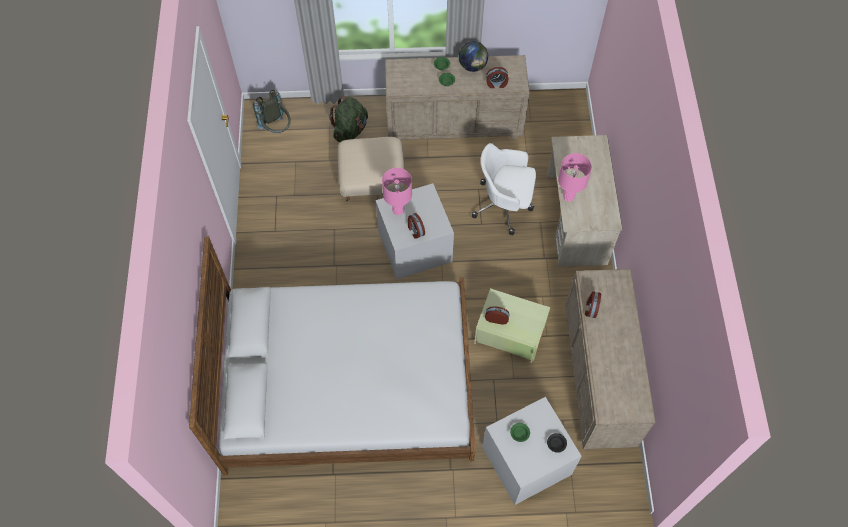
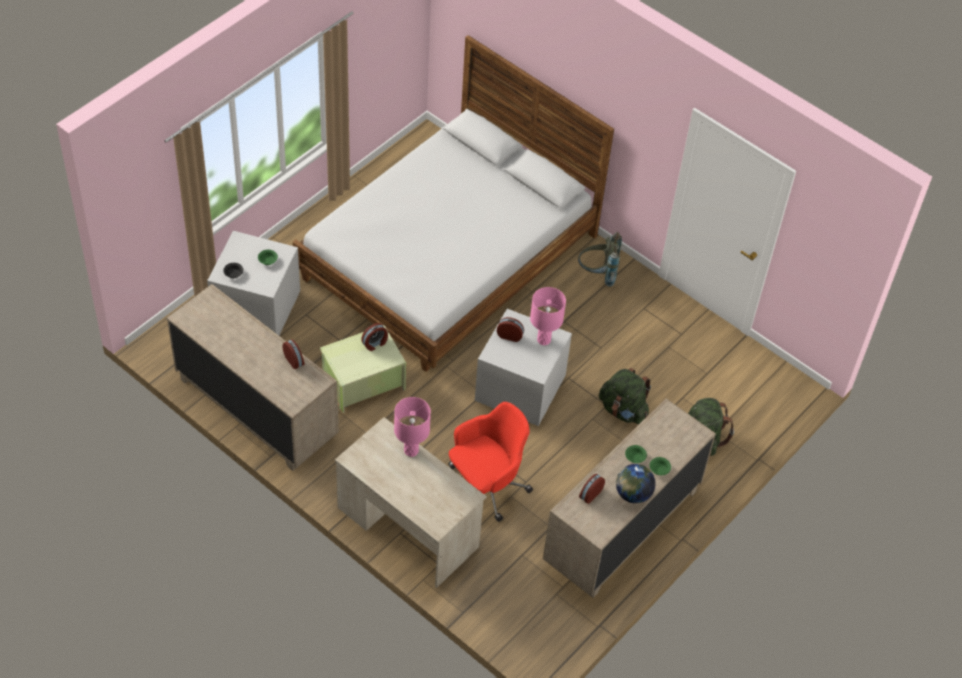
camera: 130 degrees right, 10 degrees down
(277, 128) = (762, 387): grey backpack -> grey backpack (597, 274)
(371, 181) = (623, 410): beige ottoman -> green backpack
(504, 205) = (486, 486): white office chair -> red office chair

